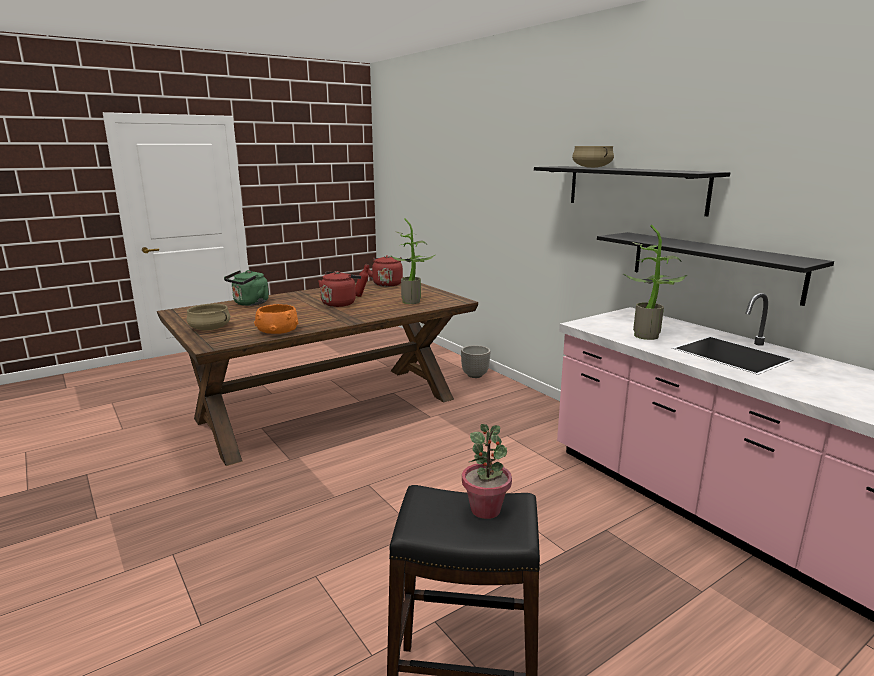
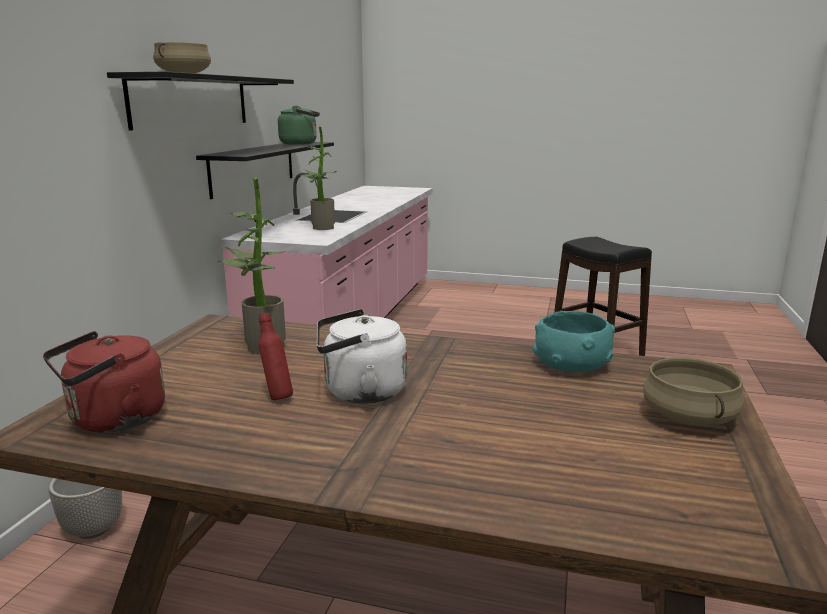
camera: 130 degrees left, 0 degrees up
(249, 303) = (528, 488): green kettle -> green kettle (301, 143)
(277, 331) = (572, 363): orange bowl -> turquoise bowl
(340, 303) = (360, 392): red kettle -> white kettle
(486, 509) = (597, 242): potted plant -> none

